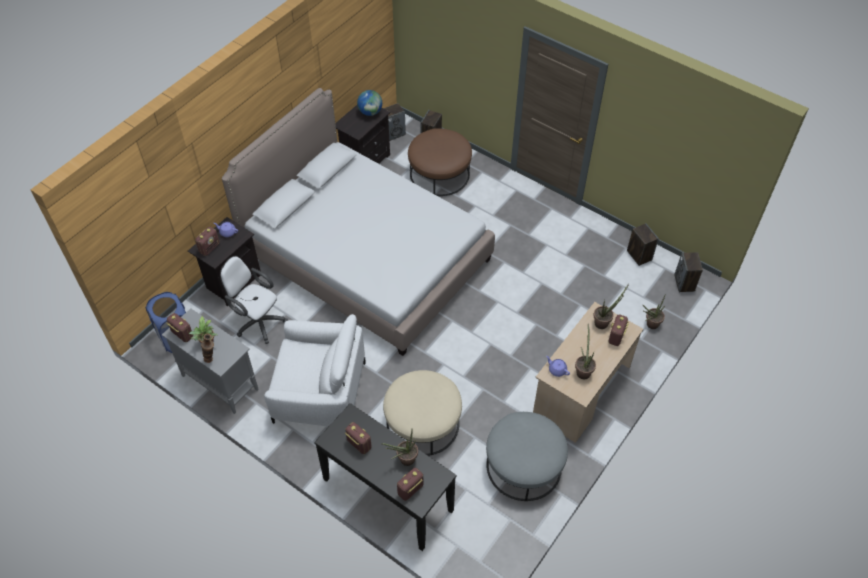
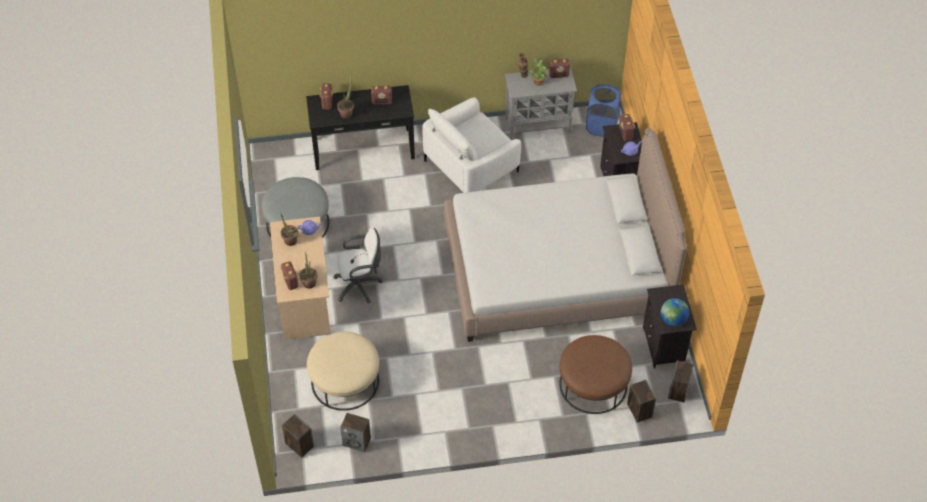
camera: 135 degrees right, 0 degrees up
(258, 321) = (567, 173): white office chair -> white office chair (360, 285)
(423, 423) = (387, 199): beige ottoman -> beige ottoman (345, 381)
(650, 325) = (297, 385): potted plant -> none

